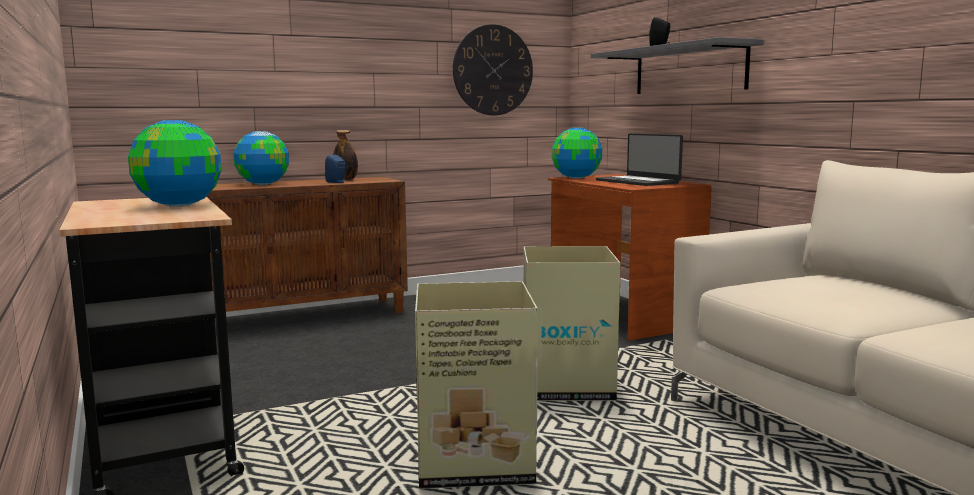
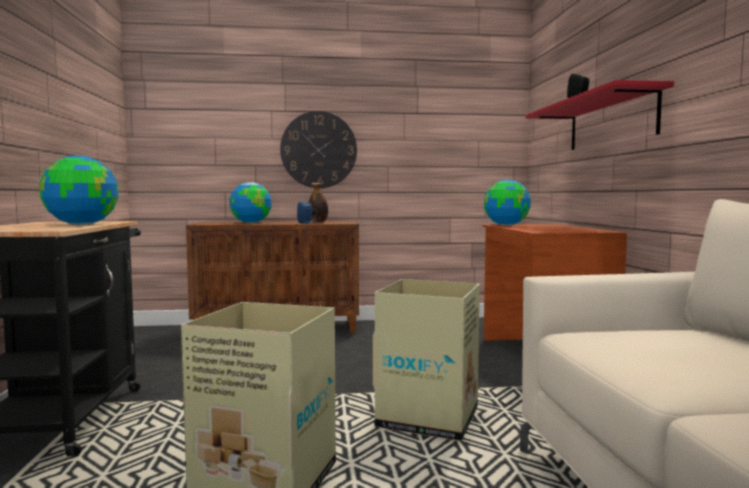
camera: 20 degrees right, 5 degrees down
(493, 70) = (453, 136): wall clock -> wall clock (318, 150)
(638, 181) = (556, 228): laptop -> none
(689, 70) = (610, 122): grey shelf -> red shelf

